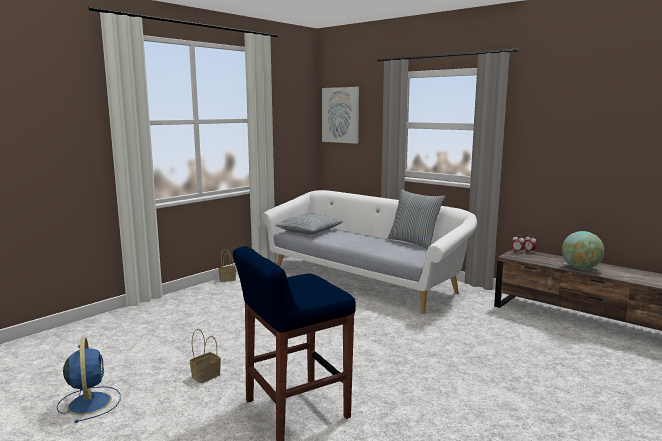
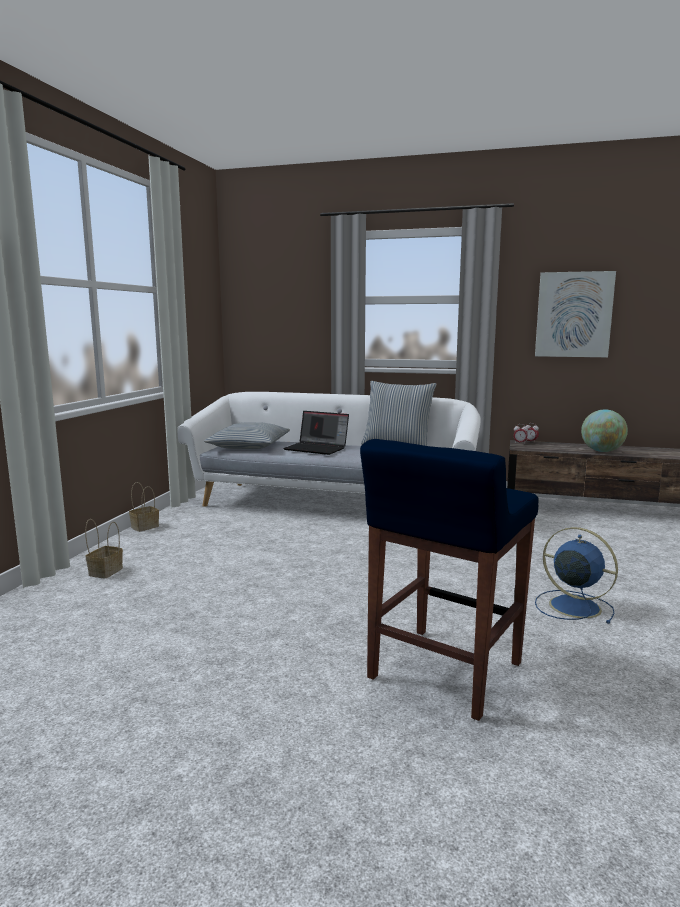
camera: 25 degrees left, 0 degrees up
(89, 402) = (118, 750): blue fan -> blue fan (572, 606)
(206, 375) = (268, 658): basket -> basket (106, 571)
(340, 115) = (260, 290): picture -> picture (573, 314)
(349, 238) = (317, 448): none -> laptop

